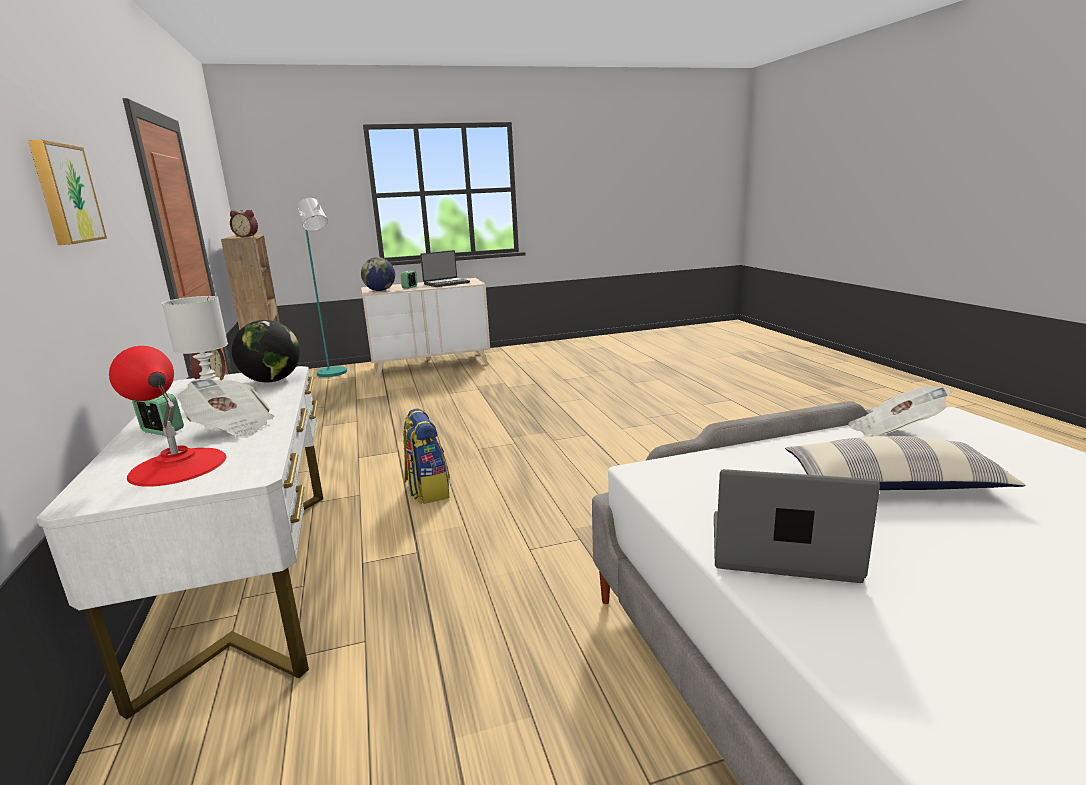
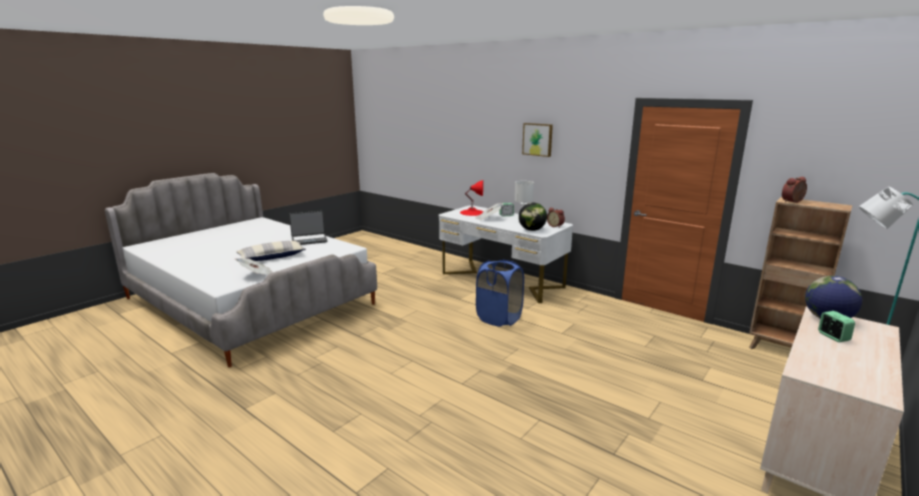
camera: 145 degrees right, 0 degrees up
(427, 490) = (499, 318): backpack -> blue laundry basket
(446, 283) = (839, 363): laptop -> none

